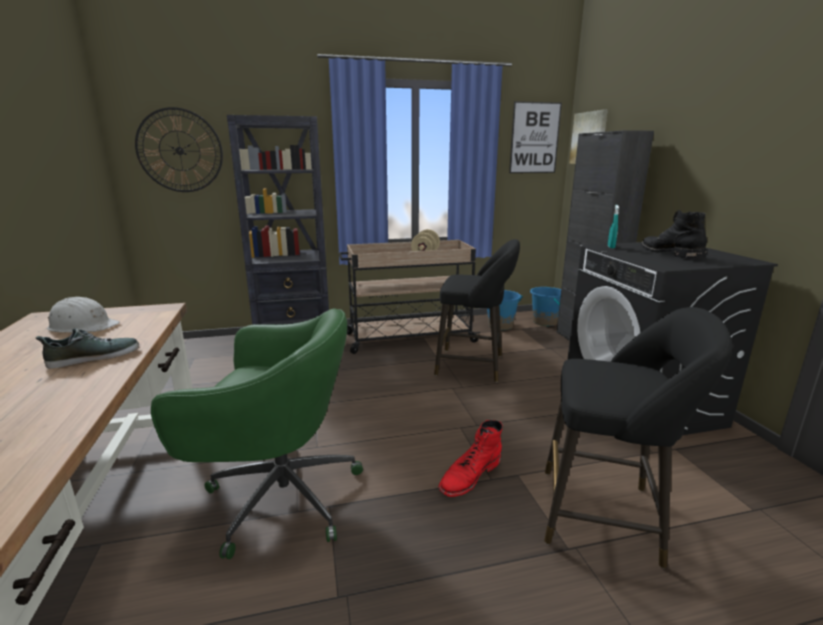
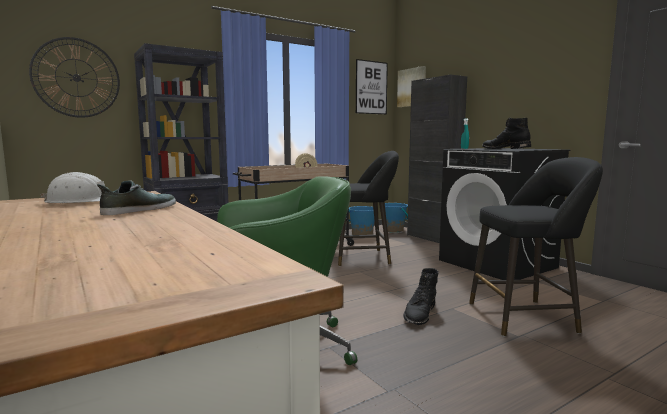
camera: 20 degrees left, 10 degrees down
(470, 475) = (420, 314): red boot -> black boot

